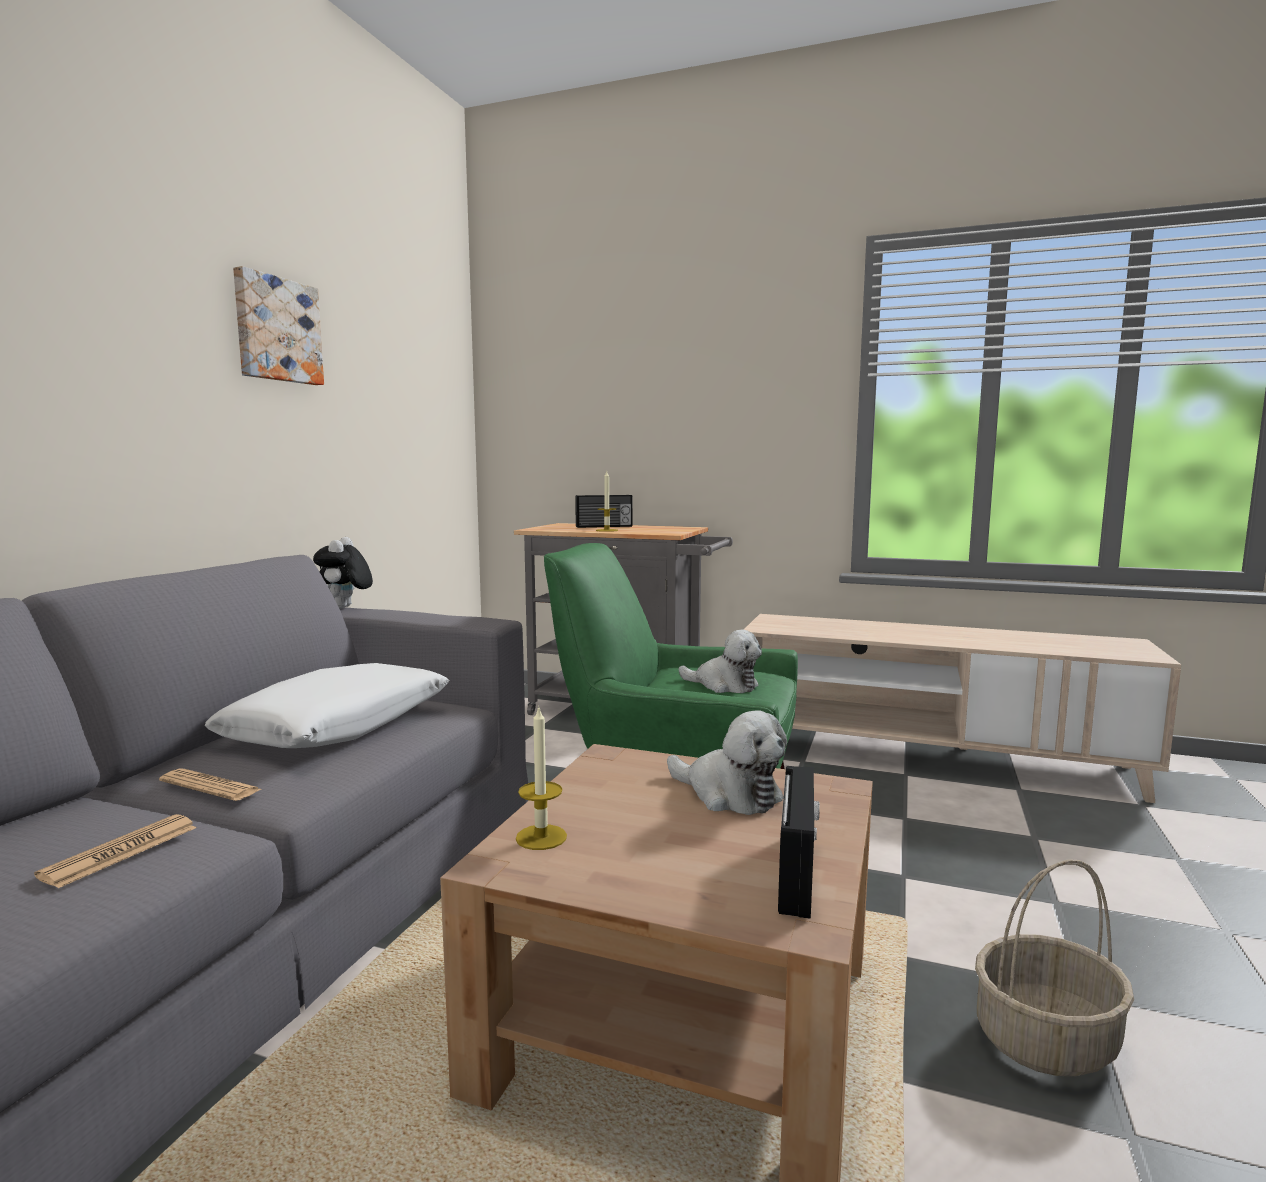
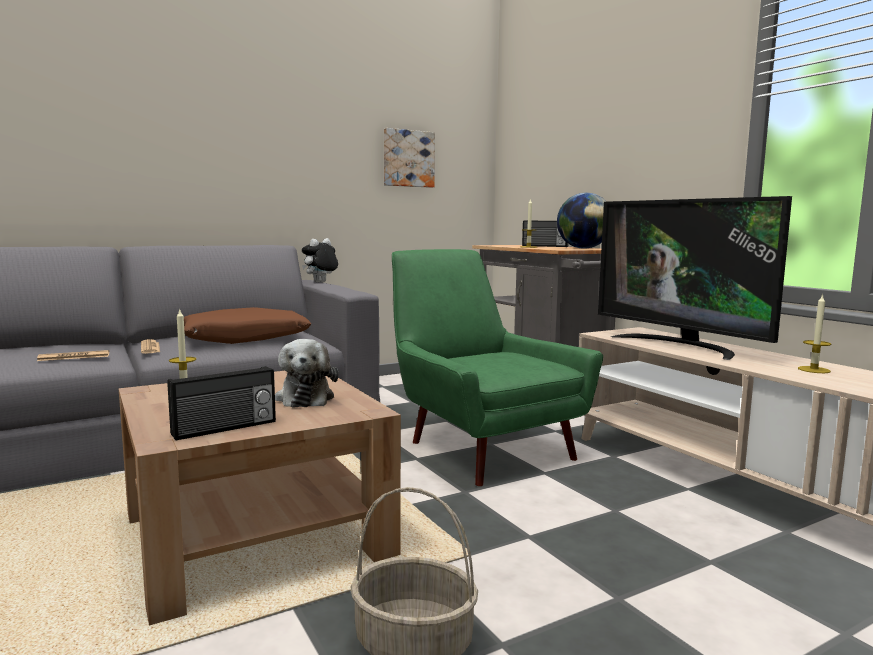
camera: 40 degrees right, 0 degrees up
(276, 330) = (312, 112): picture -> picture (408, 158)
(339, 726) = (245, 339): white pillow -> brown pillow
(668, 528) = (583, 248): none -> globe
(724, 685) = (500, 363): plush toy -> none
(855, 630) = (680, 345): none -> television
(996, 638) = (814, 370): none -> candle

